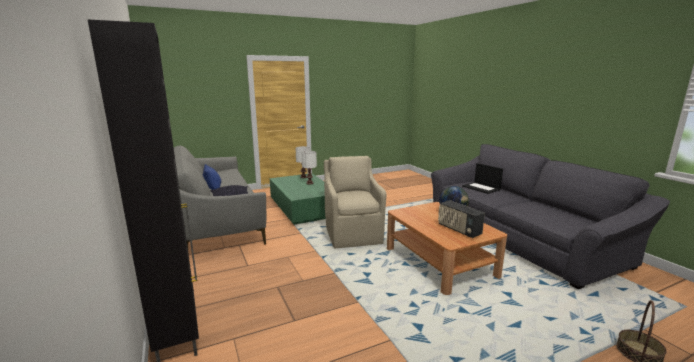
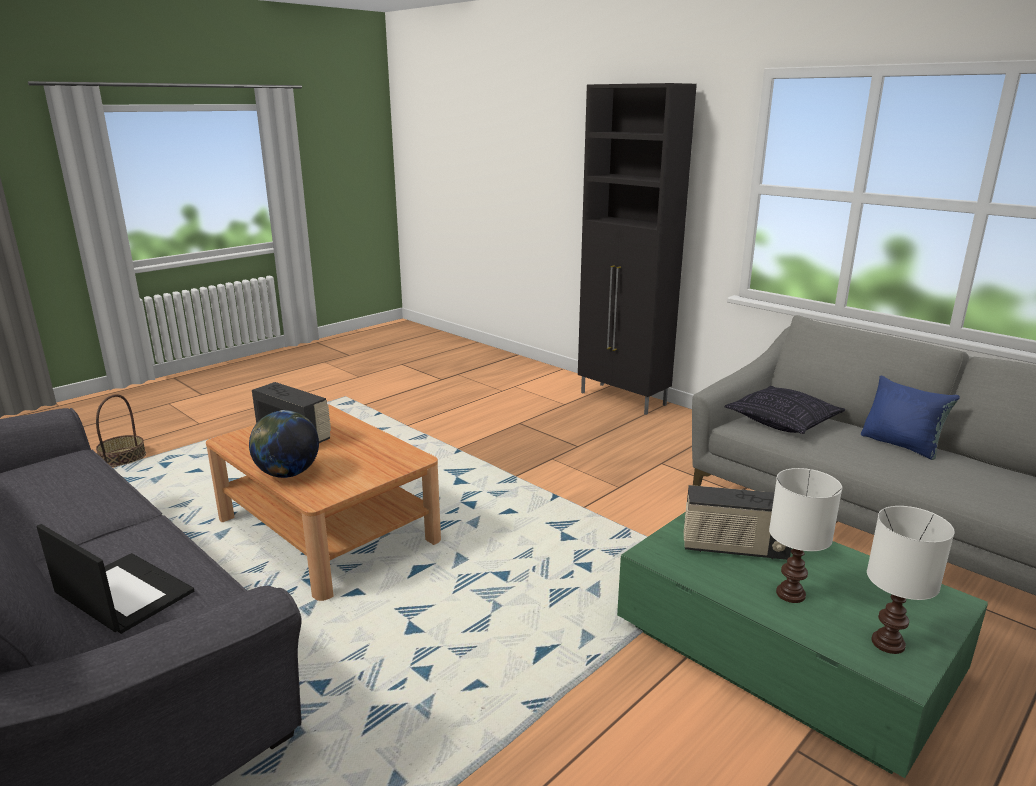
camera: 160 degrees right, 5 degrees up
(308, 190) = (733, 548): none -> radio
(353, 234) = (537, 567): beige armchair -> none

